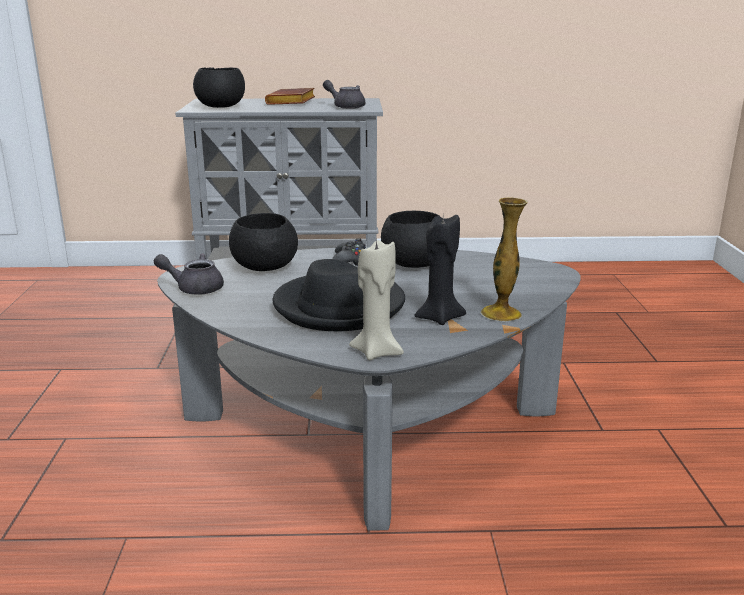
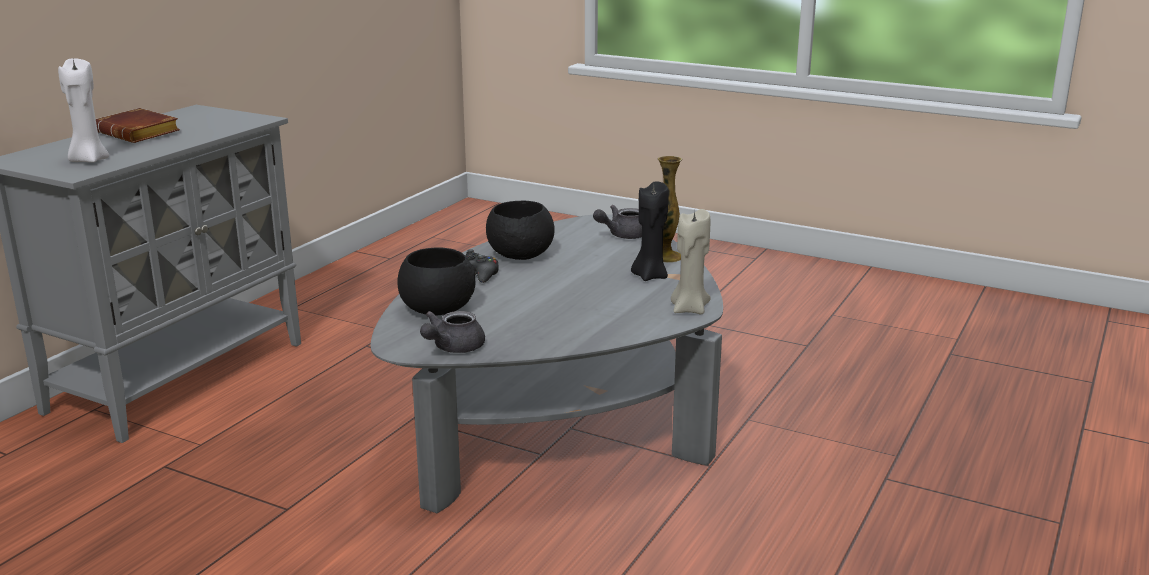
camera: 60 degrees left, 0 degrees up
(222, 106) = (88, 160): black bowl -> white candle
(339, 306) = (582, 301): black hat -> none
(346, 106) = (226, 122): grey teapot -> grey teapot (622, 235)

